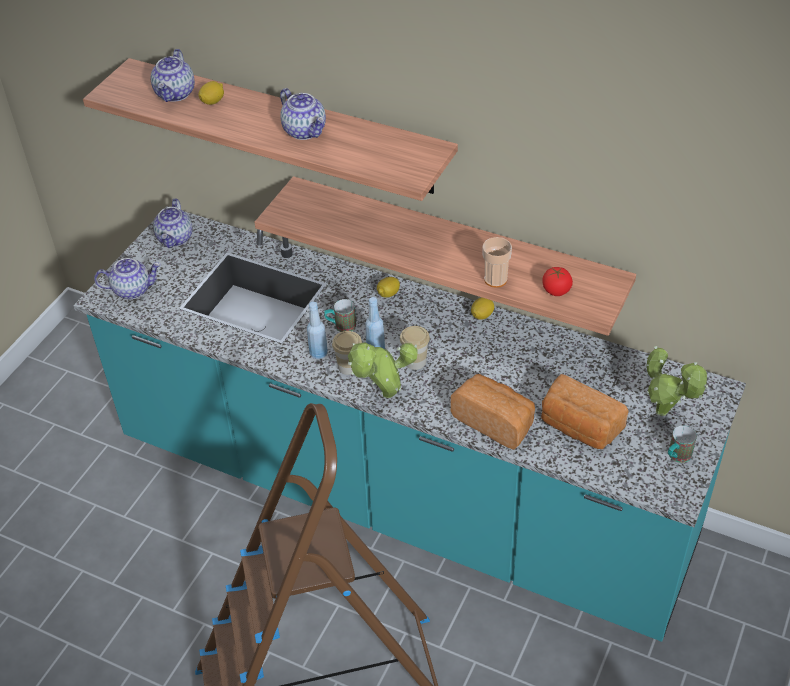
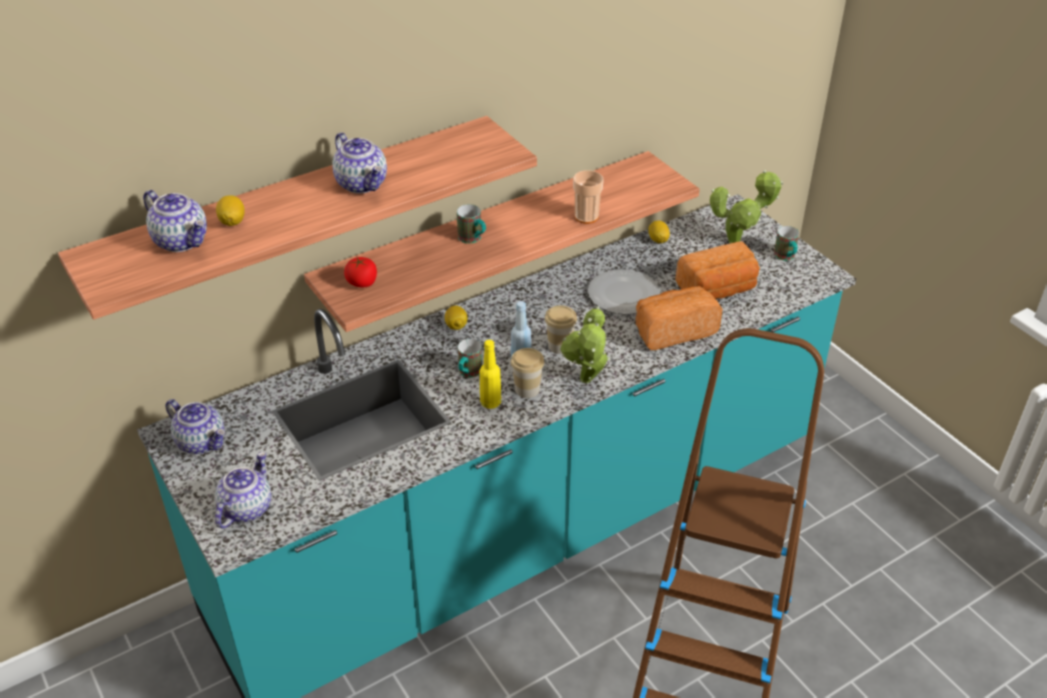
camera: 60 degrees left, 5 degrees down
(305, 131) = (362, 184): teapot -> teapot turned 60 degrees clockwise
(318, 353) = (490, 402): blue bottle -> yellow bottle
(406, 233) = (473, 239): none -> mug
(482, 315) = (540, 283): lemon -> lemon (658, 240)
(515, 370) = (624, 295): none -> plate
(556, 290) = (630, 193): tomato -> tomato (362, 283)

